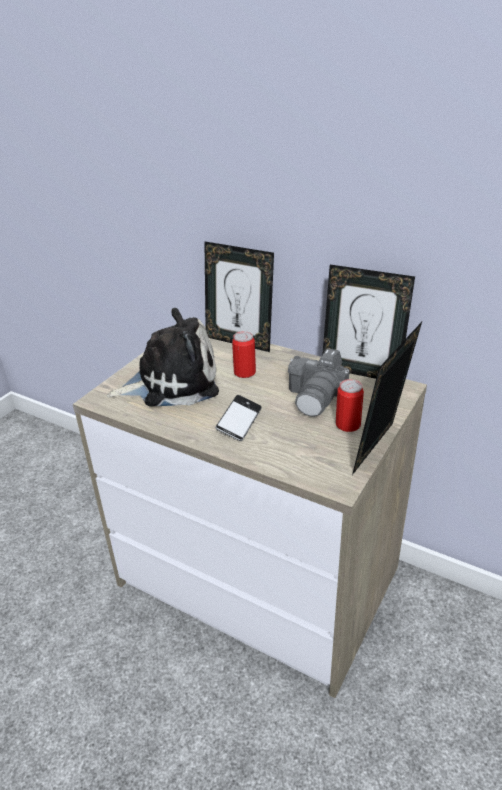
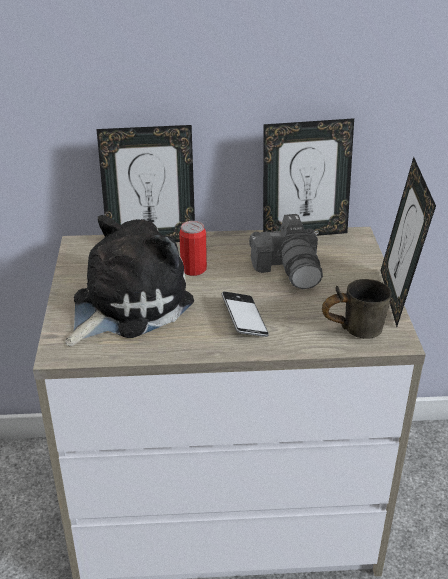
camera: 35 degrees left, 0 degrees up
(314, 461) = (353, 328): none -> grey mug
(348, 425) = (345, 285): can -> none

